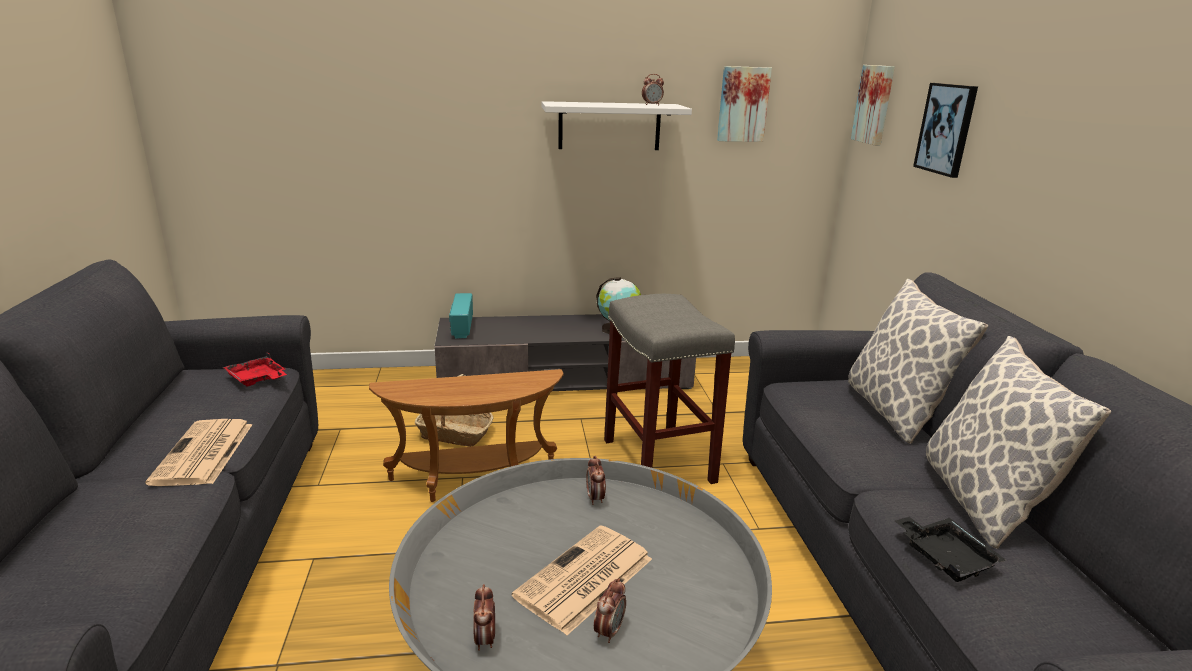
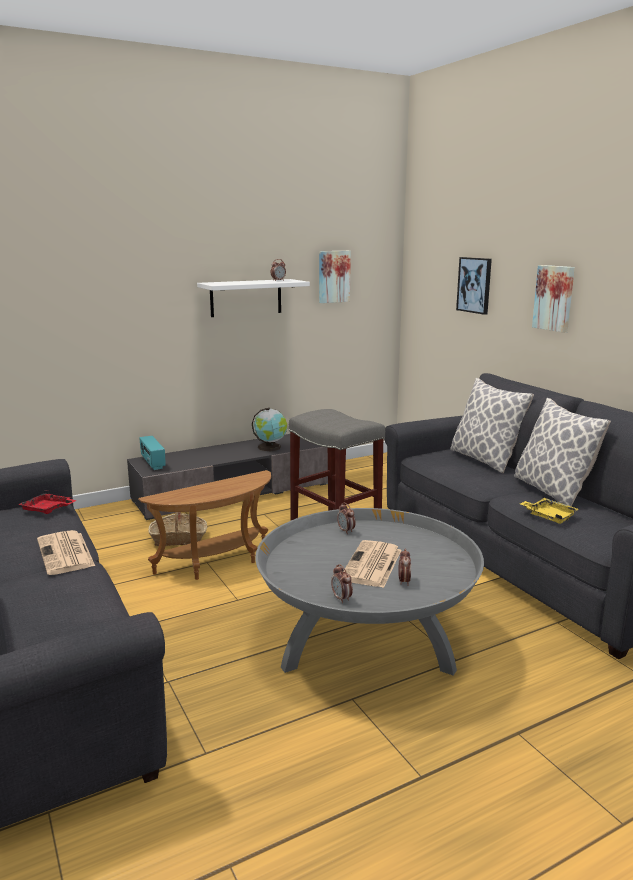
camera: 20 degrees left, 5 degrees down
(875, 104) = (419, 272): picture -> picture (554, 298)
(945, 557) = (549, 516): black tray -> yellow tray

